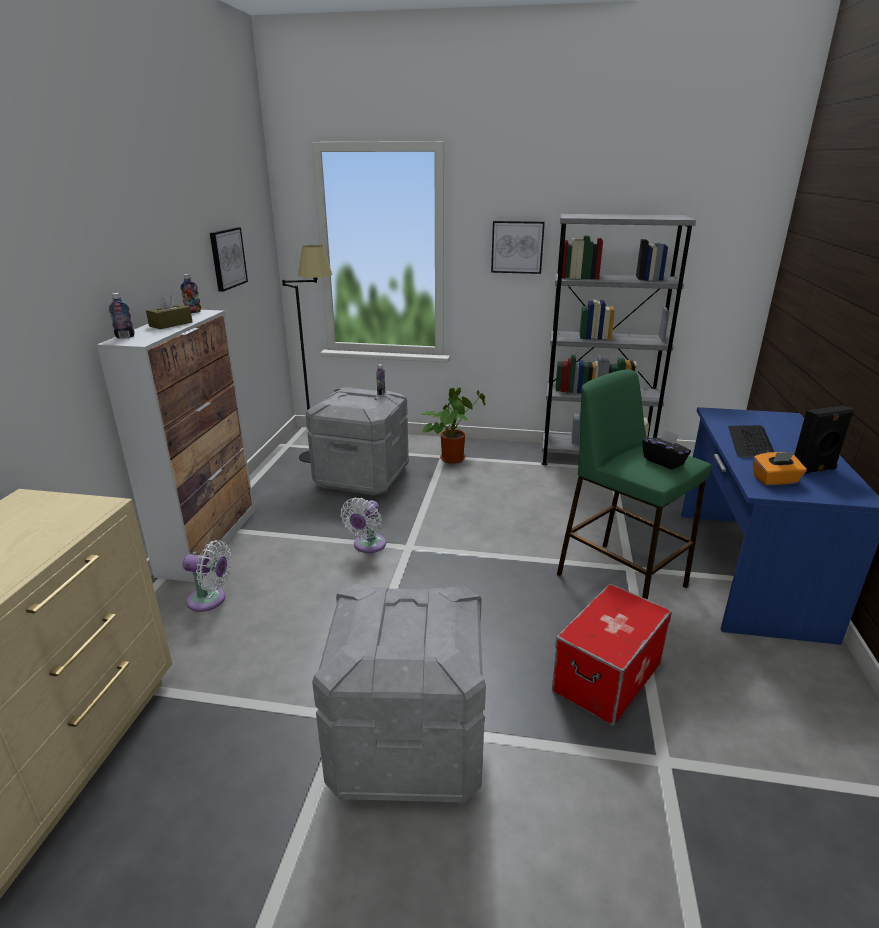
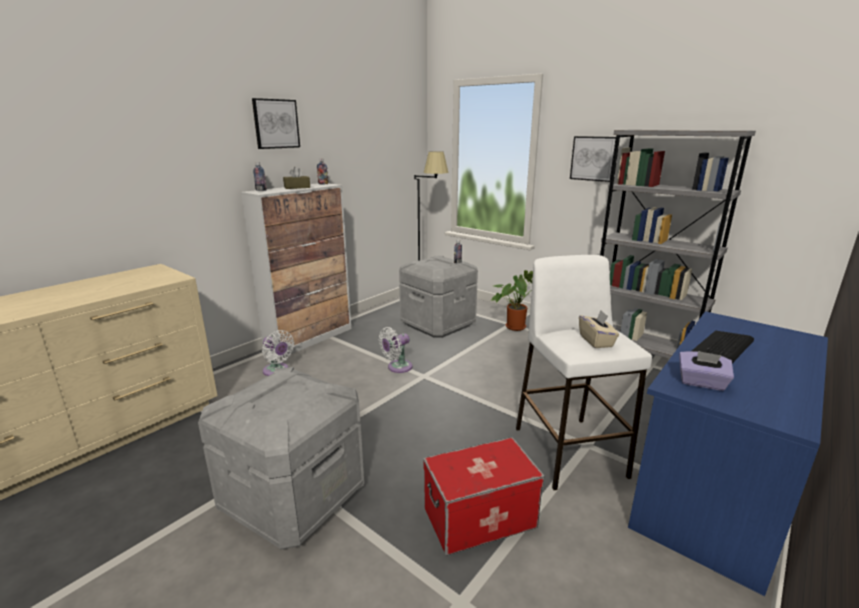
camera: 30 degrees right, 5 degrees down
(227, 258) = (373, 156): picture -> picture (276, 124)
(620, 580) = (568, 451): green stool -> white stool
(663, 462) = (596, 341): black tissue box -> beige tissue box
(775, 480) = (701, 383): orange tissue box -> purple tissue box
(814, 470) = (765, 386): black speaker -> none

